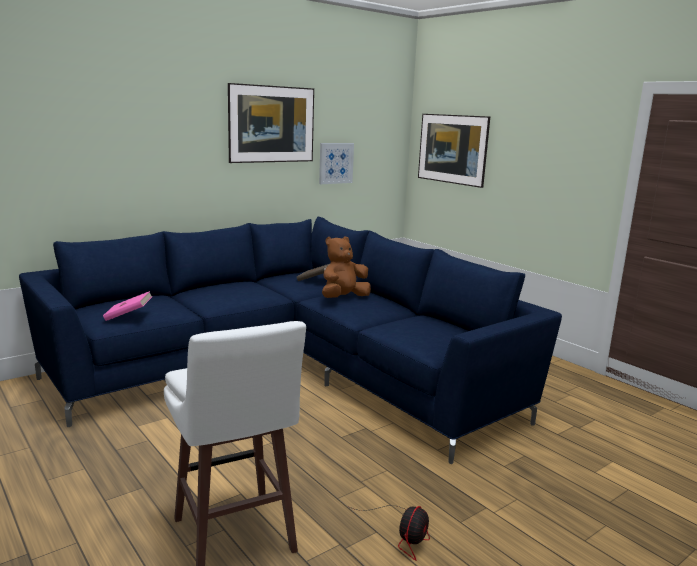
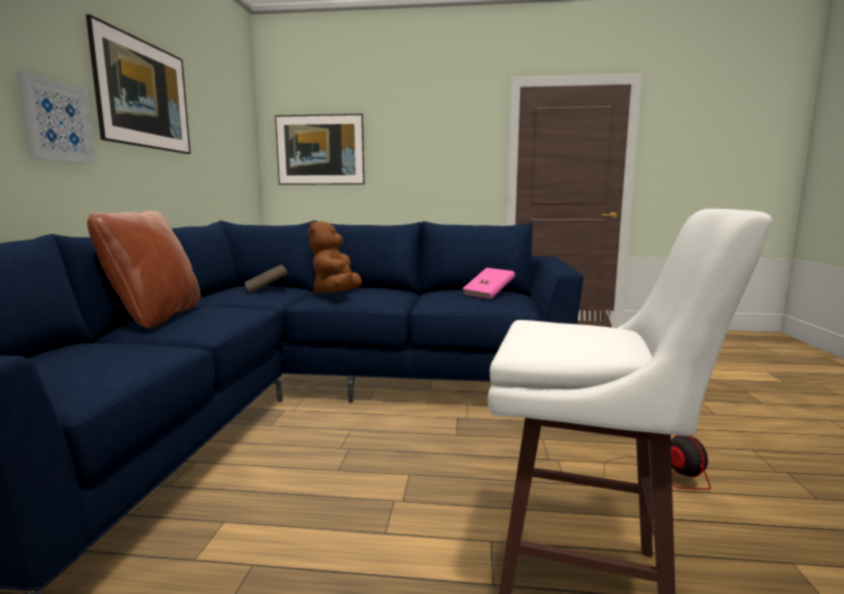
camera: 45 degrees left, 5 degrees down
(128, 316) = (98, 371): pink book -> pink book (488, 294)
(215, 287) = (156, 317): none -> brown pillow
(335, 163) = (209, 161): picture -> picture (57, 122)

